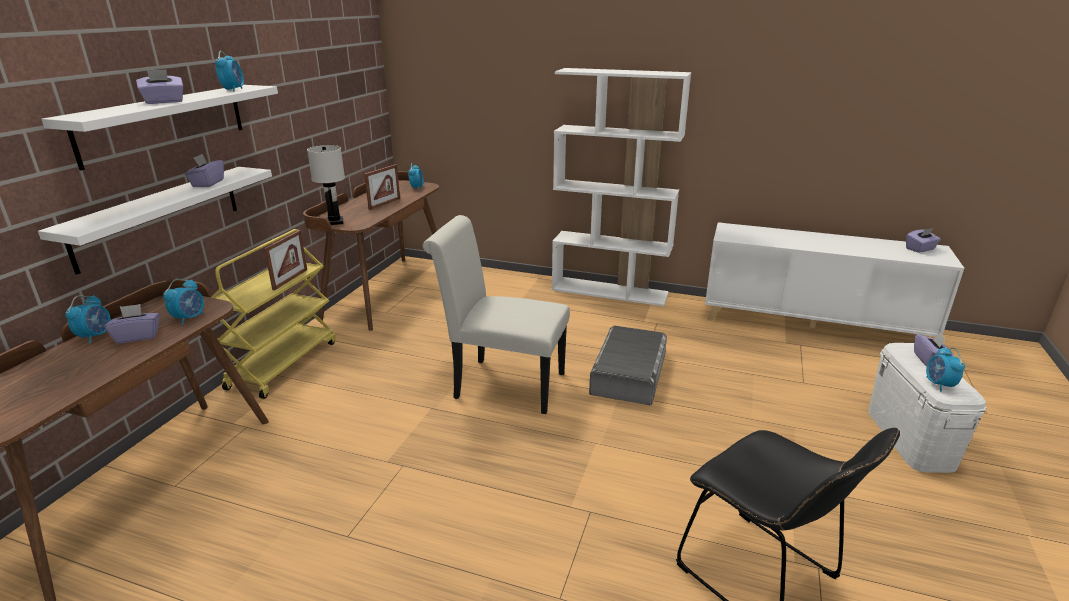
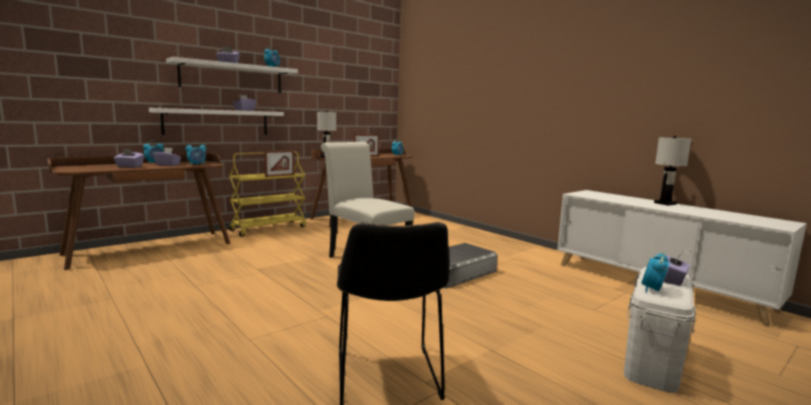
camera: 30 degrees right, 15 degrees down
(610, 291) = (504, 240): white bookcase -> none
(818, 237) = (664, 203): none -> white table lamp
(920, 249) = (764, 219): purple tissue box -> purple tissue box (129, 166)

